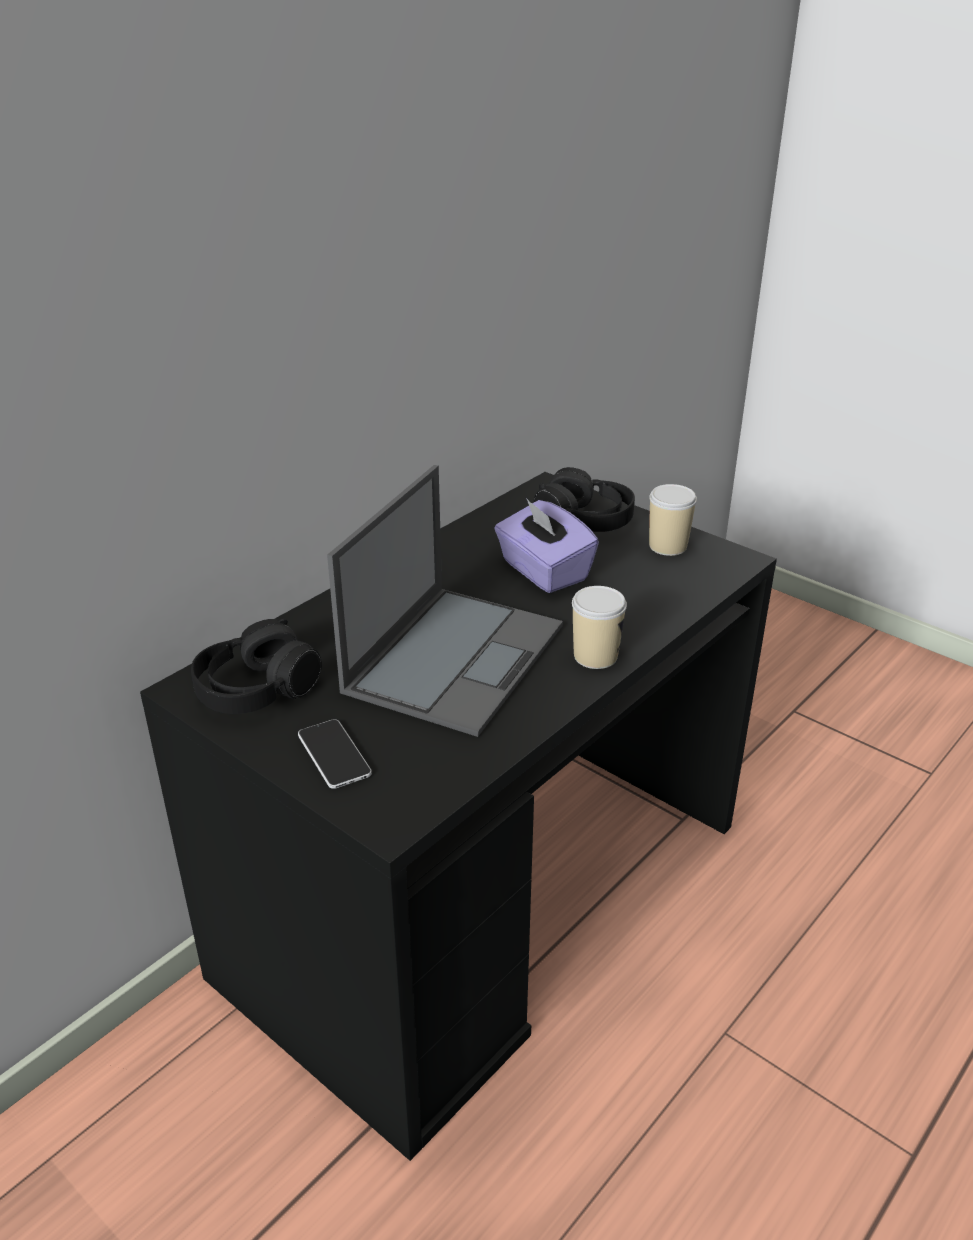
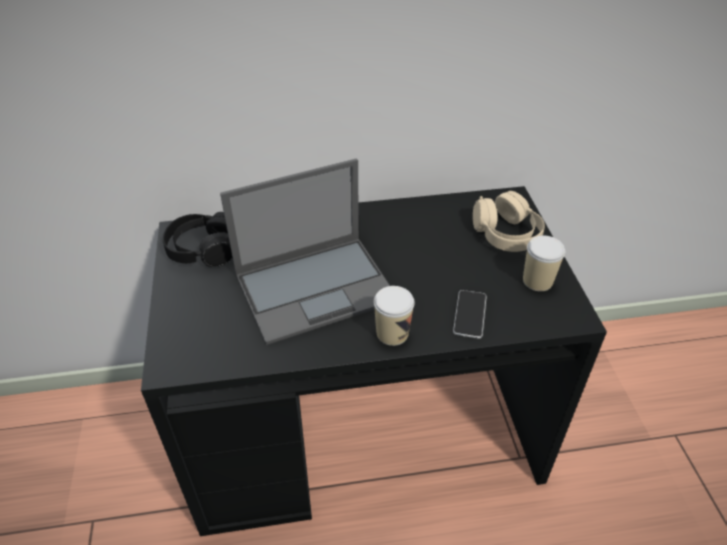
camera: 40 degrees right, 10 degrees up
(334, 755) = (191, 310): phone -> phone (470, 314)
(543, 571) = (434, 257): purple tissue box -> none
(585, 519) = (506, 234): black headphones -> beige headphones

